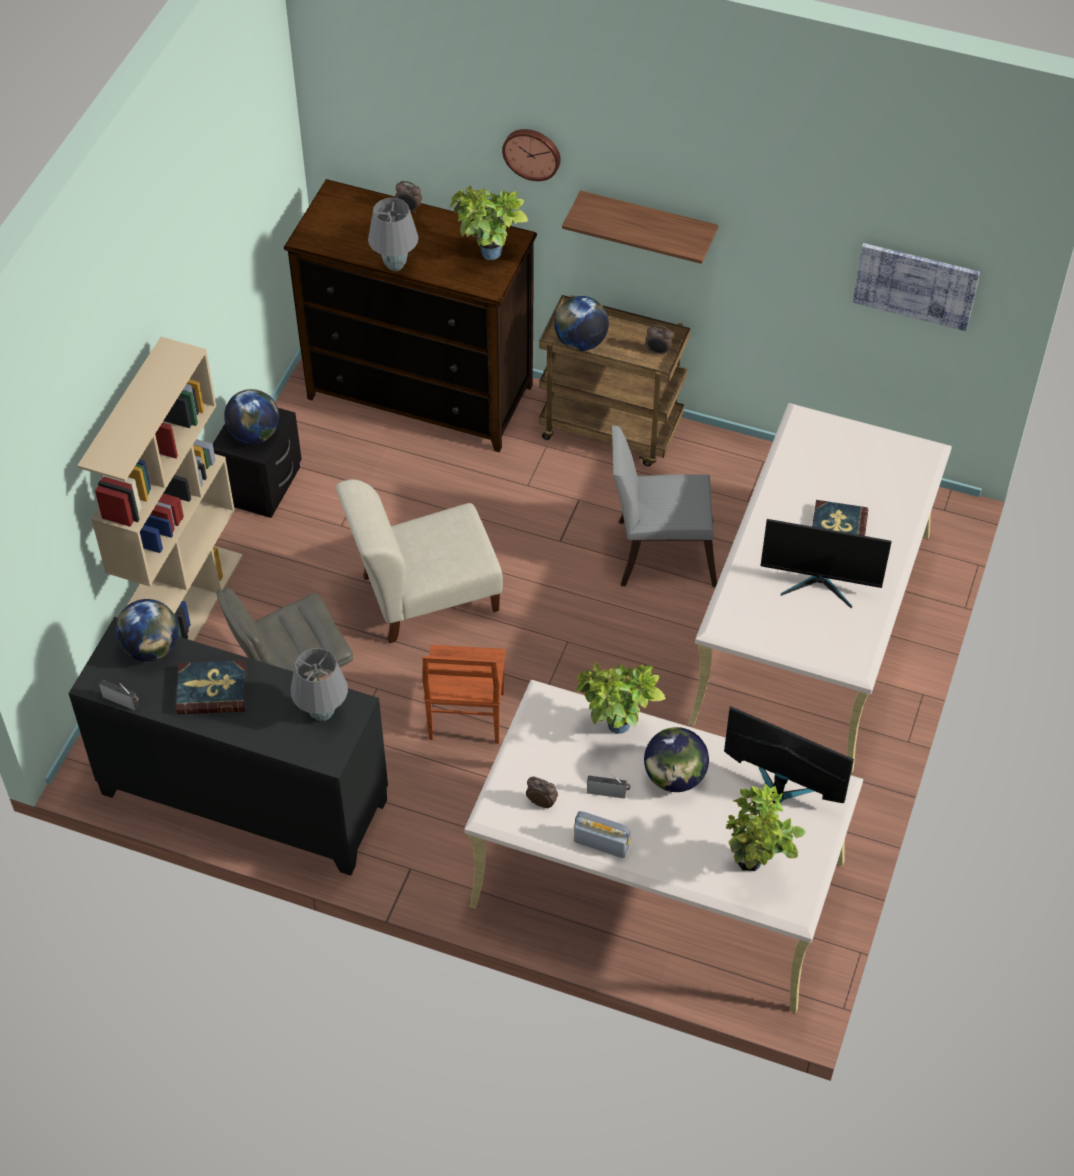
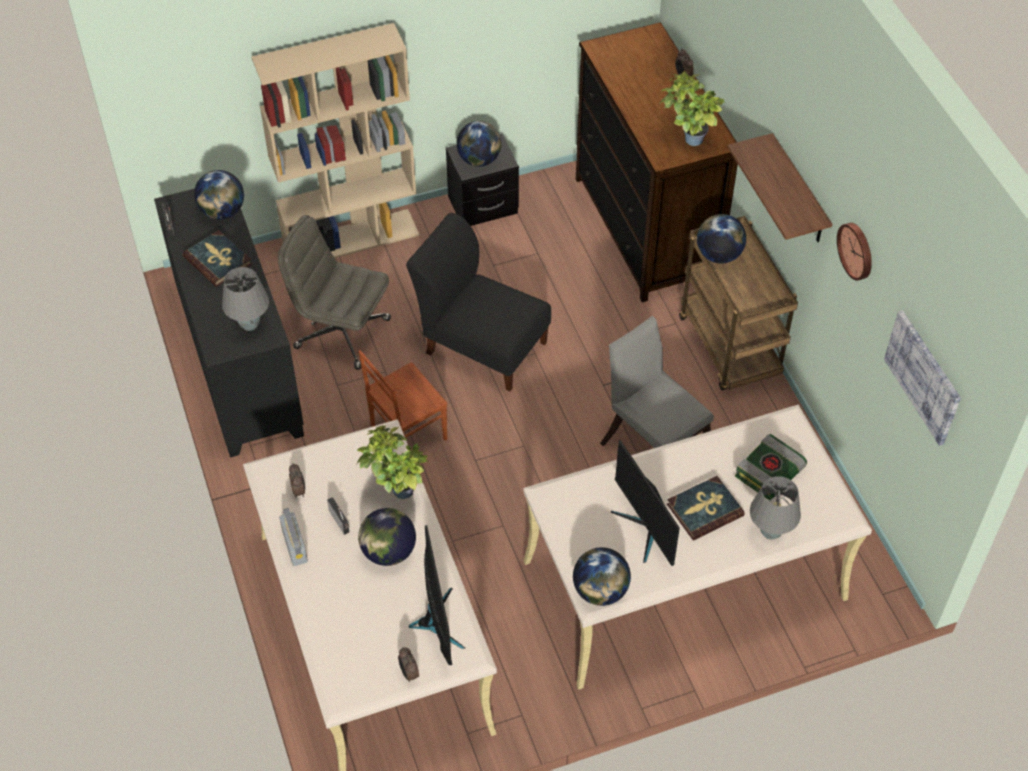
camera: 50 degrees right, 0 degrees up
(394, 265) = (625, 102): grey table lamp -> grey table lamp (770, 532)
(424, 596) = (482, 345): beige chair -> black chair
(532, 153) = (756, 80): wall clock -> wall clock (857, 250)
(658, 352) = (760, 301): alarm clock -> alarm clock (409, 673)
(755, 866) = (355, 649): potted plant -> none
(841, 467) = (769, 473): none -> book
(853, 655) = (600, 591): none -> globe

